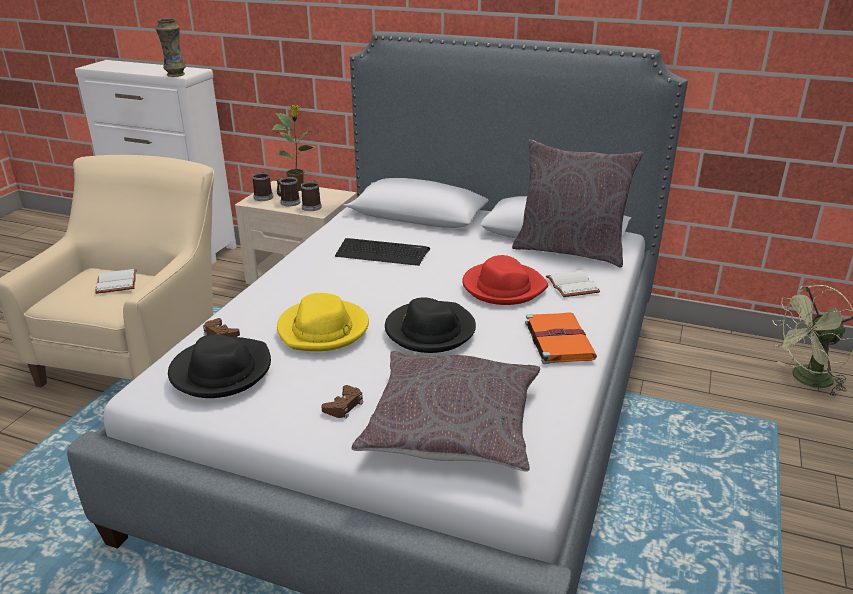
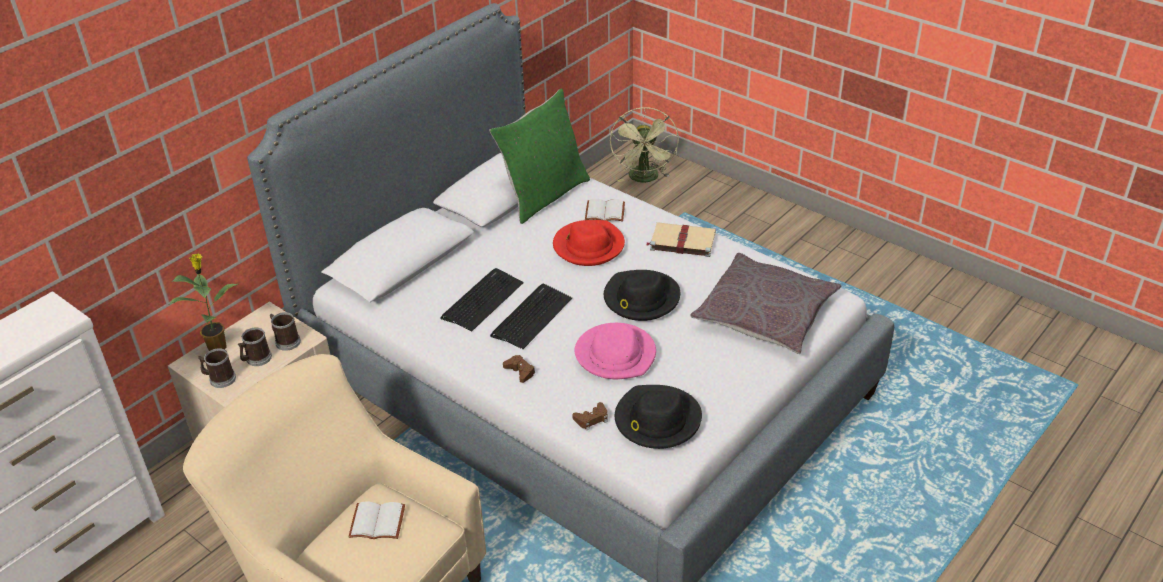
camera: 70 degrees left, 10 degrees up
(175, 75) = (58, 325): vase -> none
(323, 329) = (616, 354): yellow hat -> pink hat
(344, 406) = (726, 360): brown game controller -> brown game controller (520, 371)
(367, 278) = (531, 317): none -> keyboard
(558, 339) = (681, 241): orange book -> beige book
(570, 250) = (543, 195): grey pillow -> green pillow

